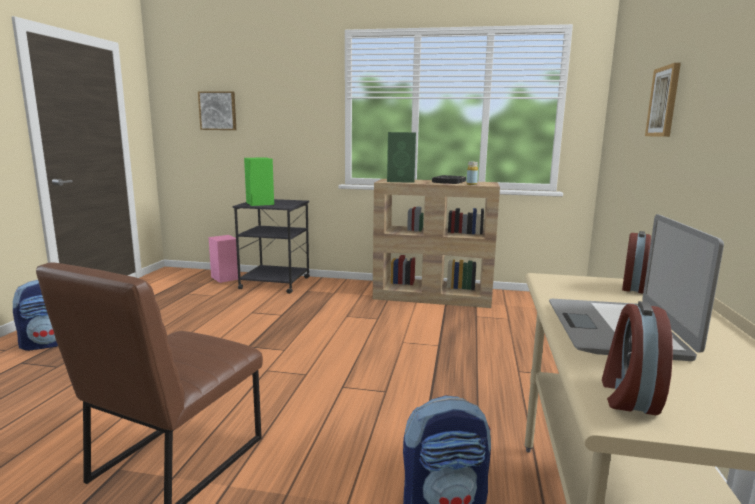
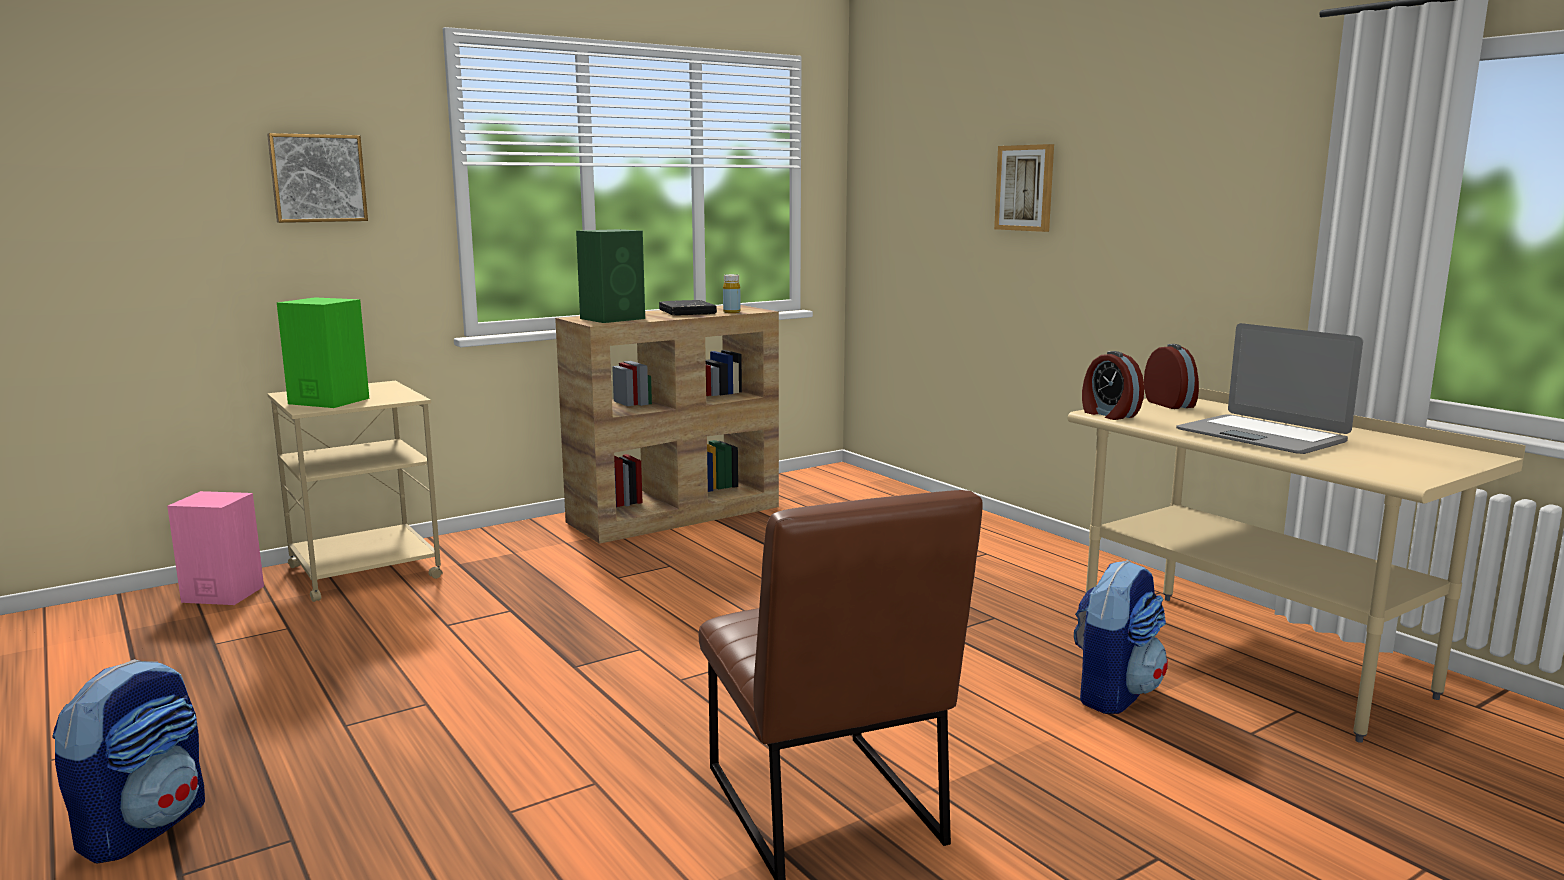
camera: 45 degrees left, 0 degrees up
(218, 111) = (133, 193): picture -> picture (317, 178)
(276, 283) = (367, 571): black cart -> beige cart
(628, 395) = (1381, 468): alarm clock -> alarm clock (1108, 414)

